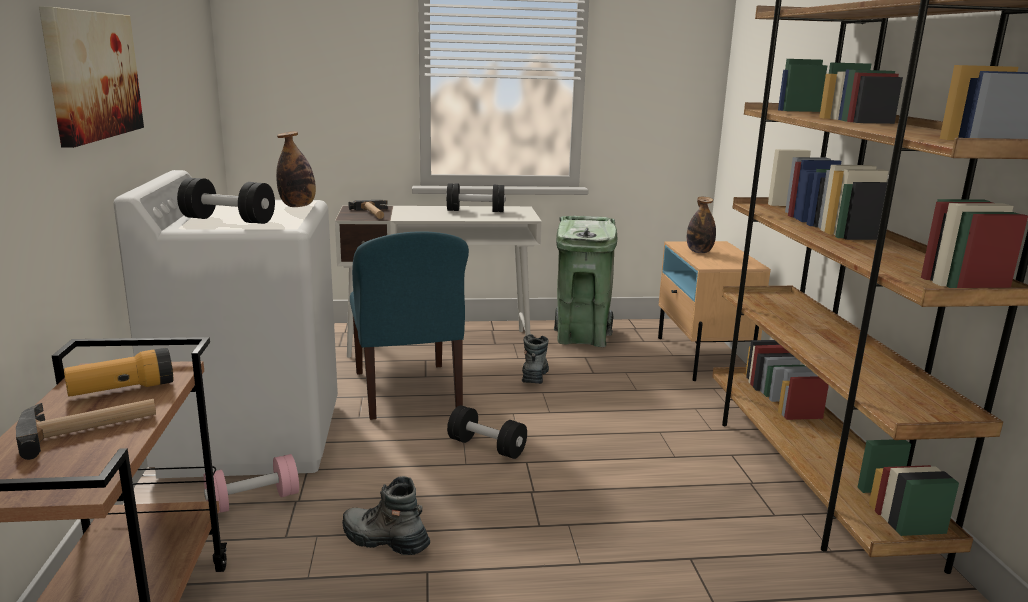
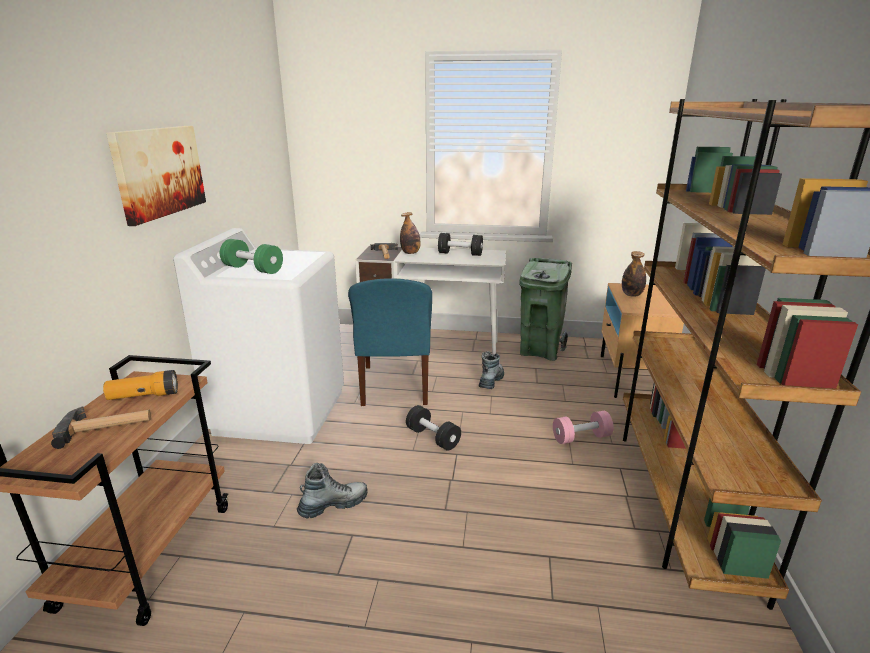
camera: 15 degrees right, 5 degrees up
(228, 220) = (253, 269): black dumbbell -> green dumbbell
(253, 501) = (262, 461): pink dumbbell -> pink dumbbell (581, 437)
(298, 206) = (308, 257): bottle -> bottle (410, 253)
(384, 540) = (333, 505): boot -> boot turned 105 degrees clockwise

